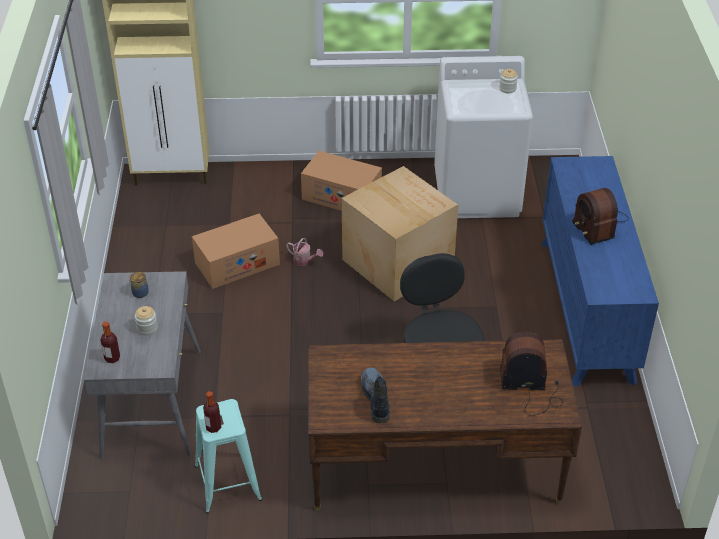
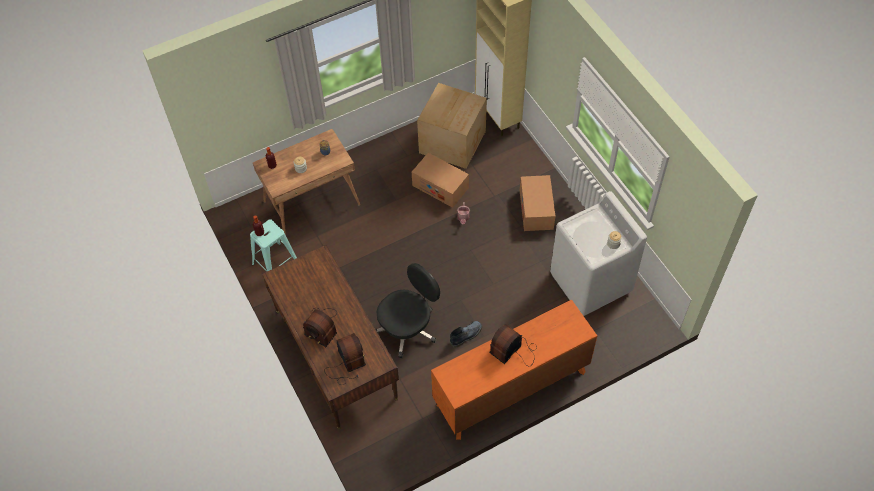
camera: 65 degrees right, 15 degrees up
(151, 402) = (312, 203): grey desk -> brown desk
(375, 397) = (302, 292): boot -> boot (466, 335)
(398, 261) = (493, 266): cardboard box -> cardboard box (453, 141)
(449, 395) = (321, 327): none -> radio
(586, 310) = (511, 389): blue dresser -> orange dresser

